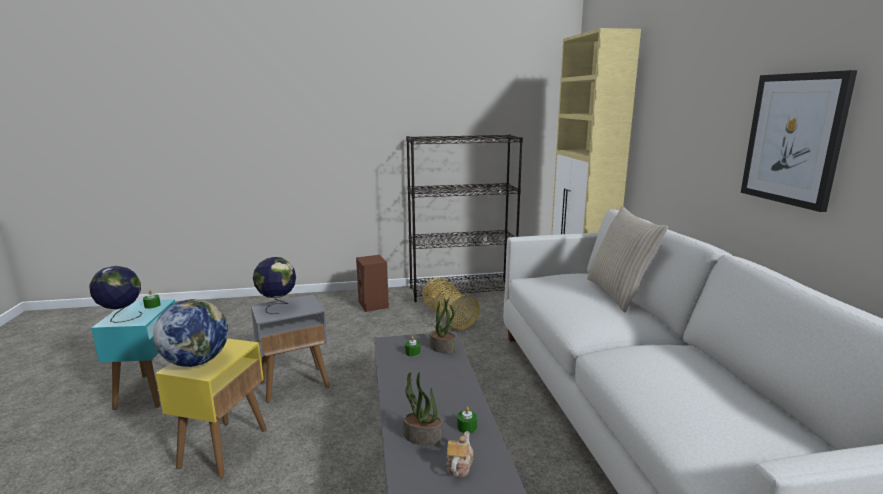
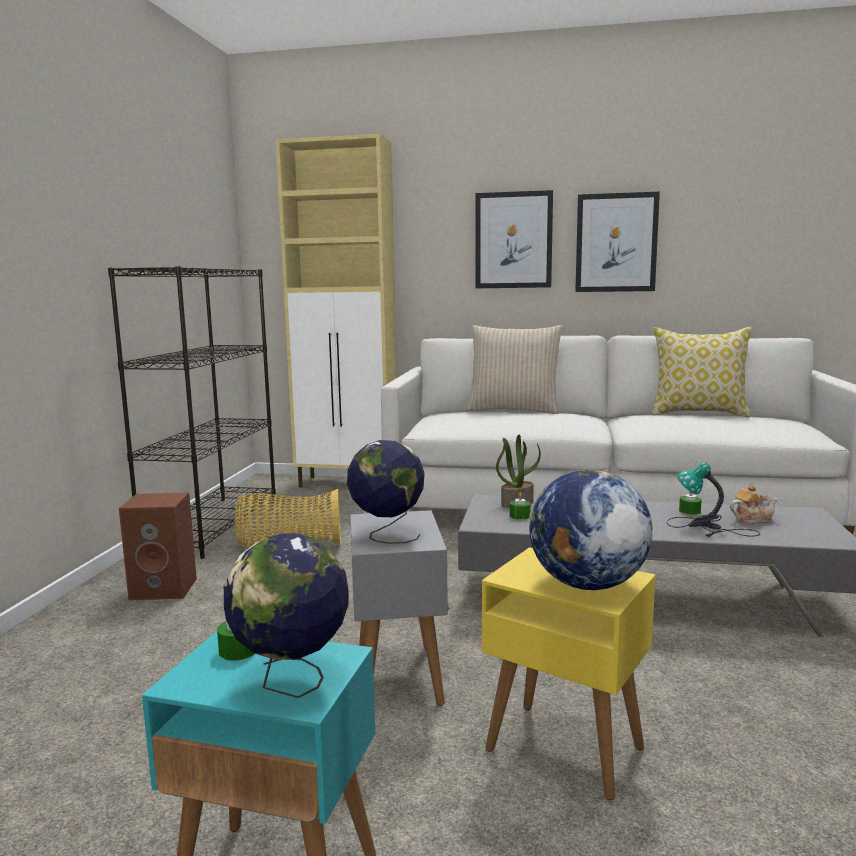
camera: 70 degrees left, 5 degrees down
(422, 437) = (707, 527): potted plant -> table lamp
(459, 465) = (752, 520): teapot -> teapot turned 135 degrees clockwise
(705, 125) = (513, 240): none -> picture
(744, 387) = (699, 413): none -> pillow

